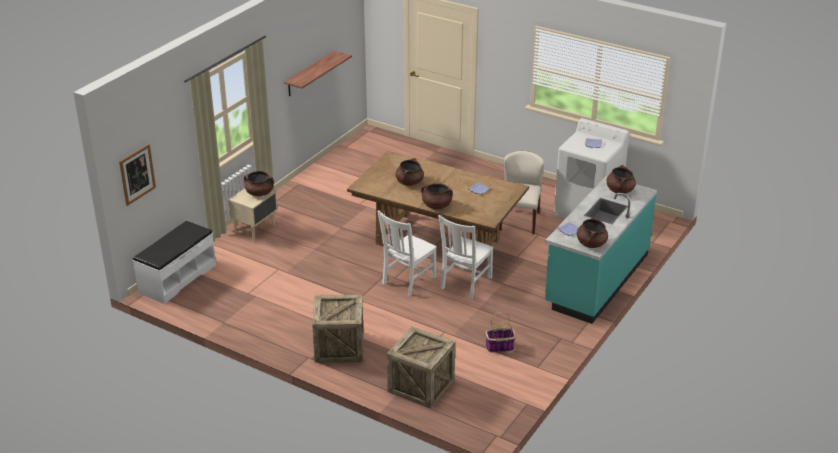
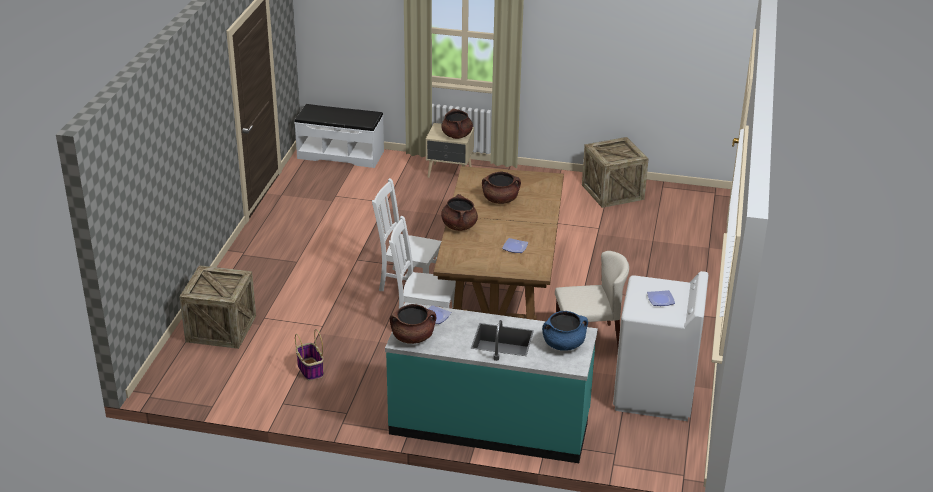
camera: 70 degrees right, 0 degrees up
(137, 174) = (328, 29): picture -> none
(310, 74) = (621, 66): shelf -> none
(339, 347) = (268, 266): crate -> crate (612, 192)
(620, 190) = (563, 344): brown cooking pot -> blue cooking pot

